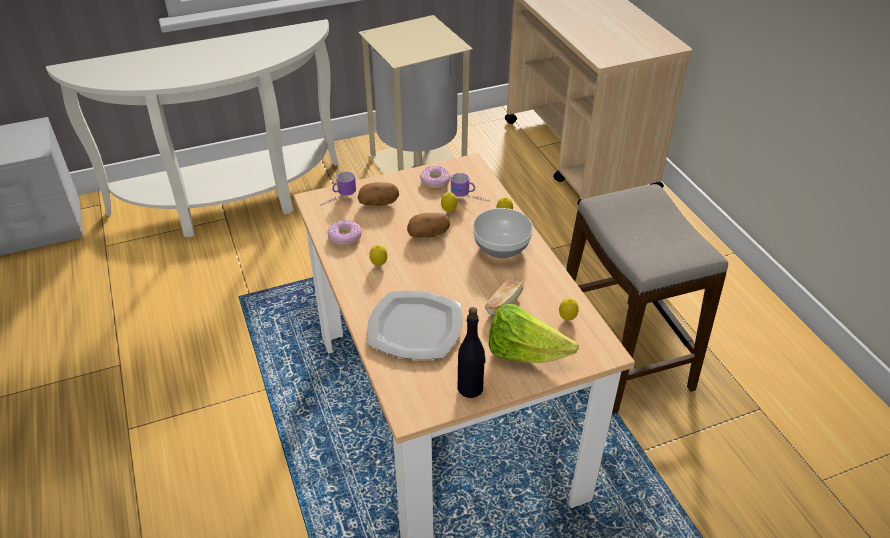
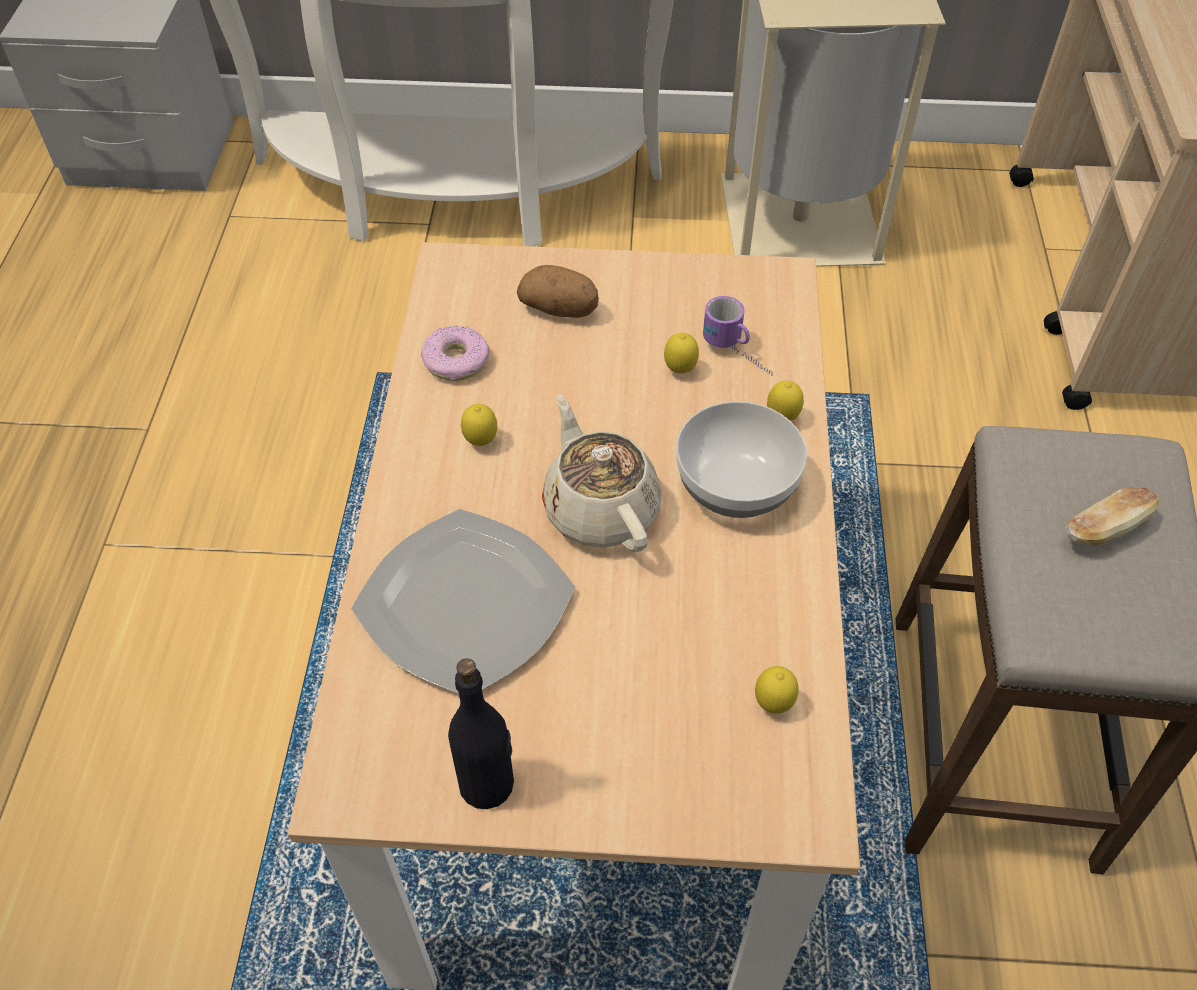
camera: 25 degrees right, 10 degrees up
(338, 199) = (491, 276): mug -> none
(428, 234) = (611, 408): potato -> none
(435, 181) = (692, 296): donut -> none
(449, 273) = (600, 508): none -> beige teapot
(503, 304) = (663, 619): bread -> bread (1104, 529)
(524, 353) = (638, 749): lettuce -> none

